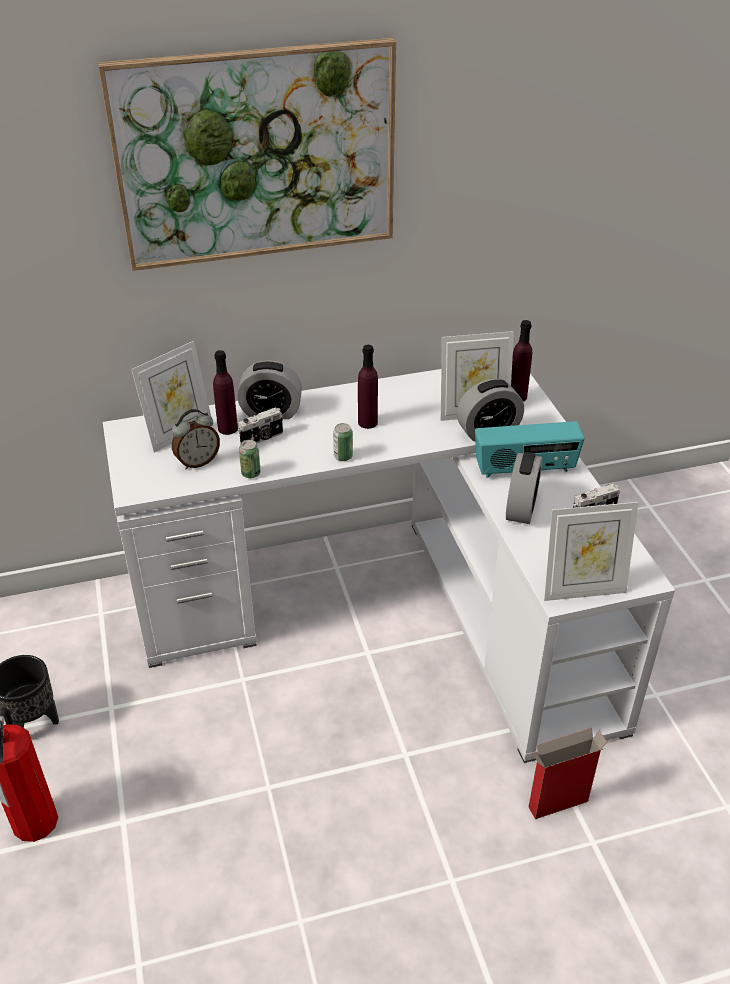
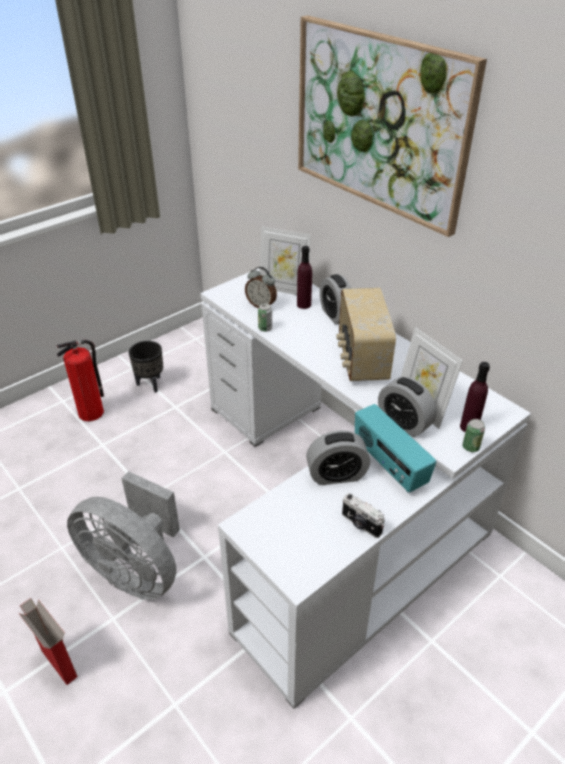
camera: 65 degrees right, 0 degrees up
(262, 439) = (304, 321): camera -> none
(343, 456) = (312, 360): can -> can (470, 447)
(367, 422) = (361, 359): purple bottle -> radio
(390, 834) = (137, 570): none -> grey fan
(557, 804) = (200, 668): cardboard box -> cardboard box (58, 663)
(582, 590) = (259, 538): picture frame -> none

